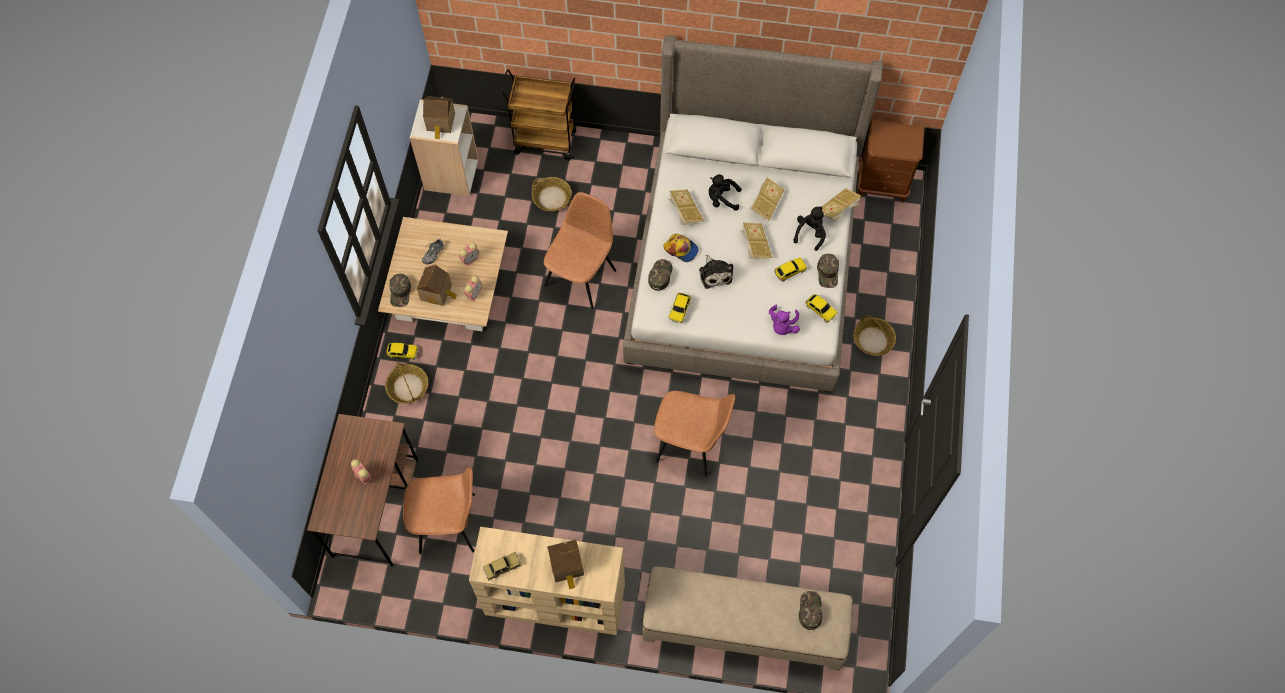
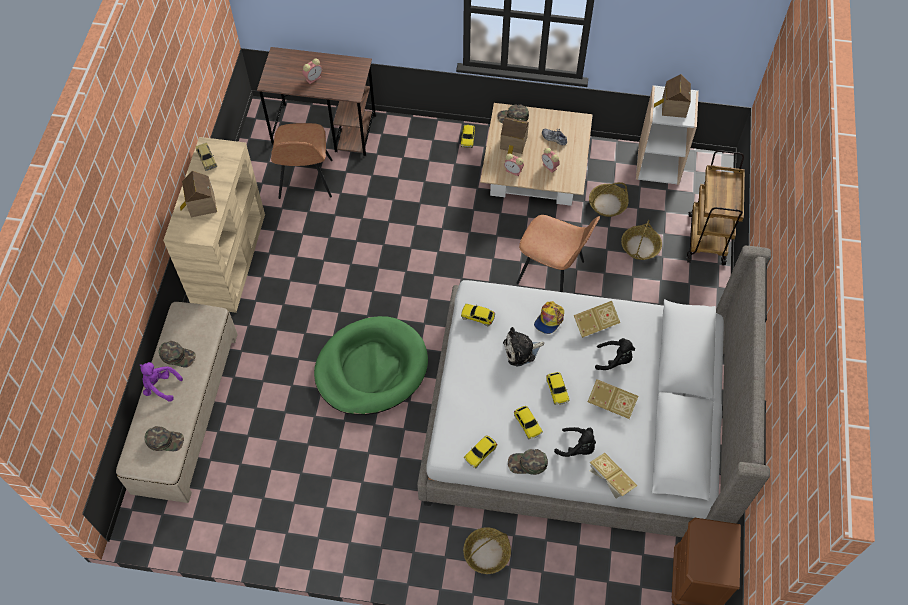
camera: 90 degrees right, 5 degrees down
(407, 387) = (434, 144): basket -> basket (607, 204)
(660, 275) = (517, 300): green cap -> green cap (178, 356)
(691, 443) = (371, 368): brown chair -> green dog bed
(722, 199) = (614, 360): black plush toy -> black plush toy turned 90 degrees clockwise
(755, 246) = (557, 390): book -> toy car
(782, 326) = (461, 414): purple plush toy -> purple plush toy (160, 386)

